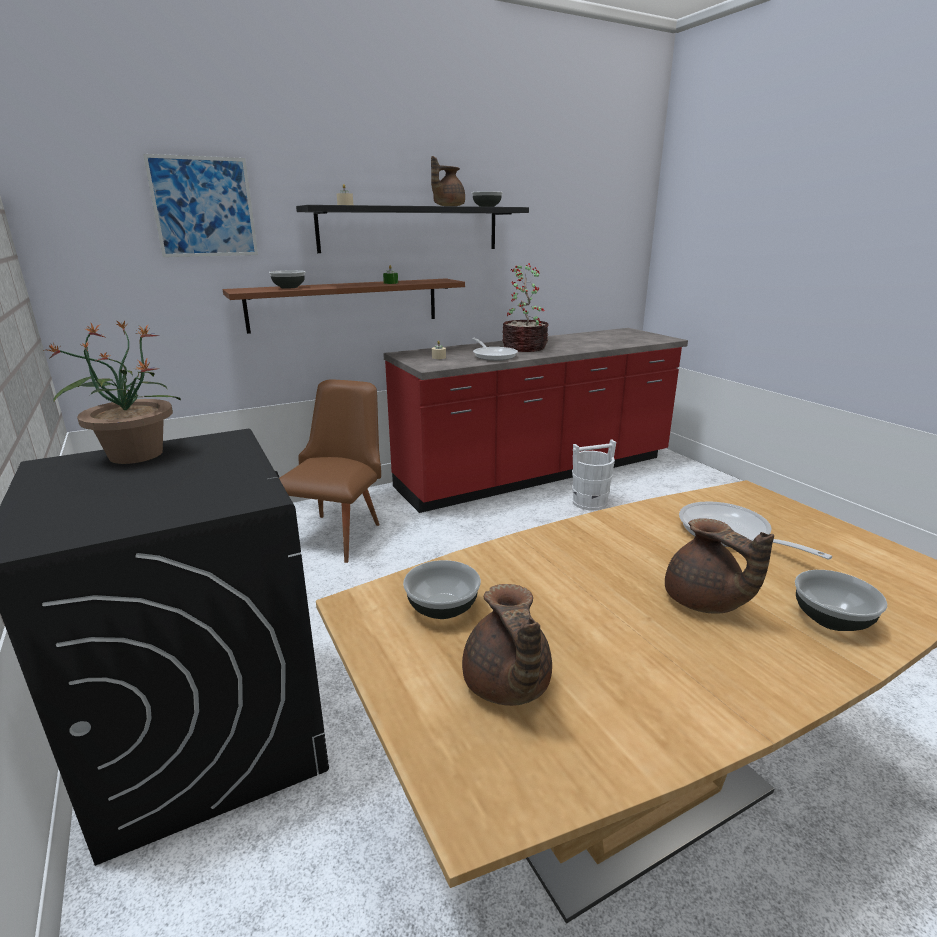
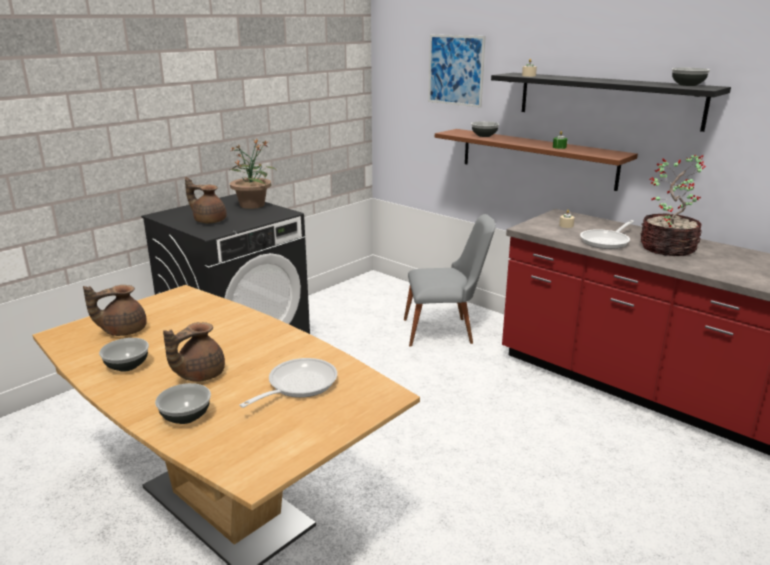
camera: 70 degrees right, 0 degrees up
(338, 532) = (446, 332): brown chair -> grey chair
(443, 609) = (181, 310): bowl -> bowl (126, 366)
(447, 206) = (631, 82): brown teapot -> brown teapot (209, 220)
(589, 502) = (635, 444): white bucket -> none

